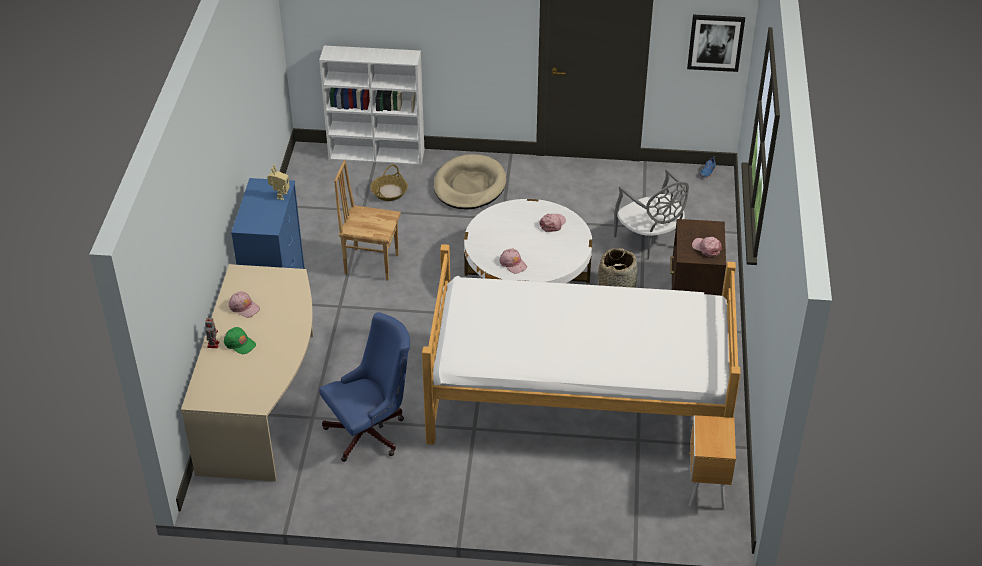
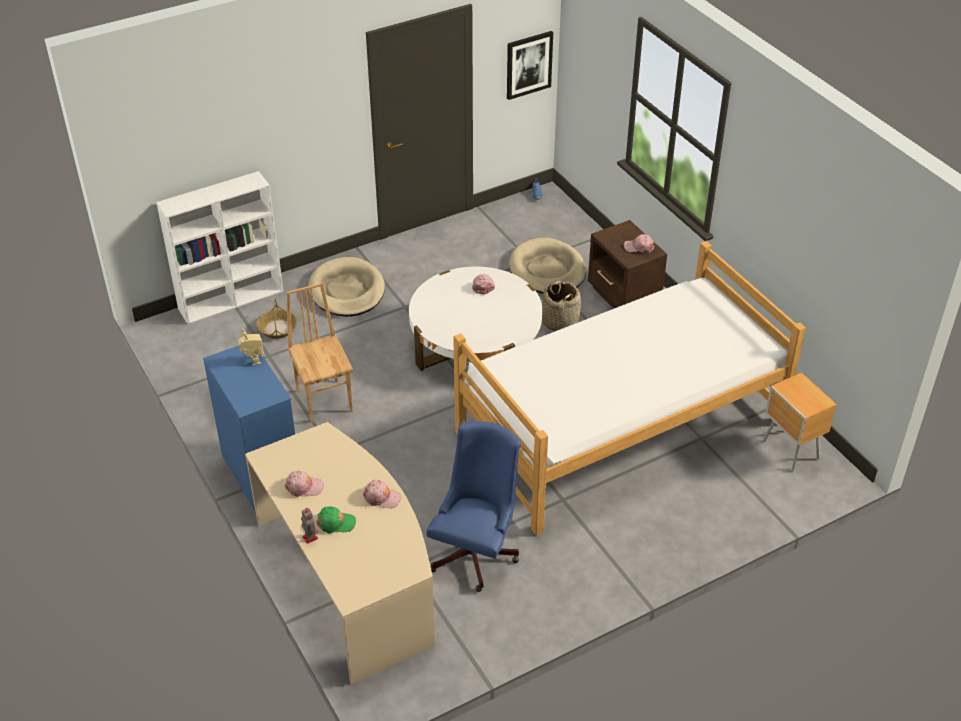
camera: 35 degrees left, 0 degrees up
(371, 263) = (325, 400): brown chair -> brown chair turned 90 degrees clockwise
(513, 264) = (484, 334): pink cap -> pink cap (382, 497)
(650, 241) = (547, 270): grey chair -> beige dog bed

